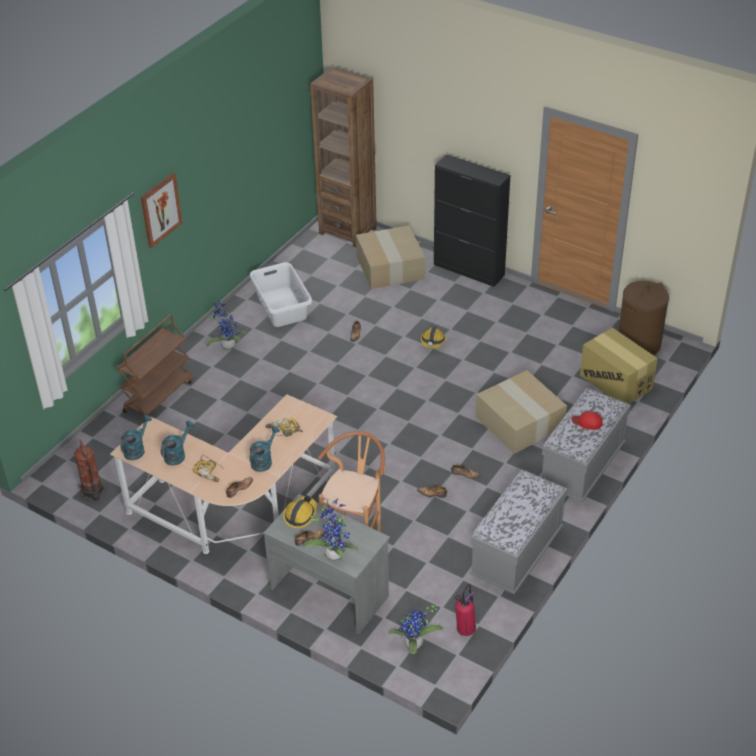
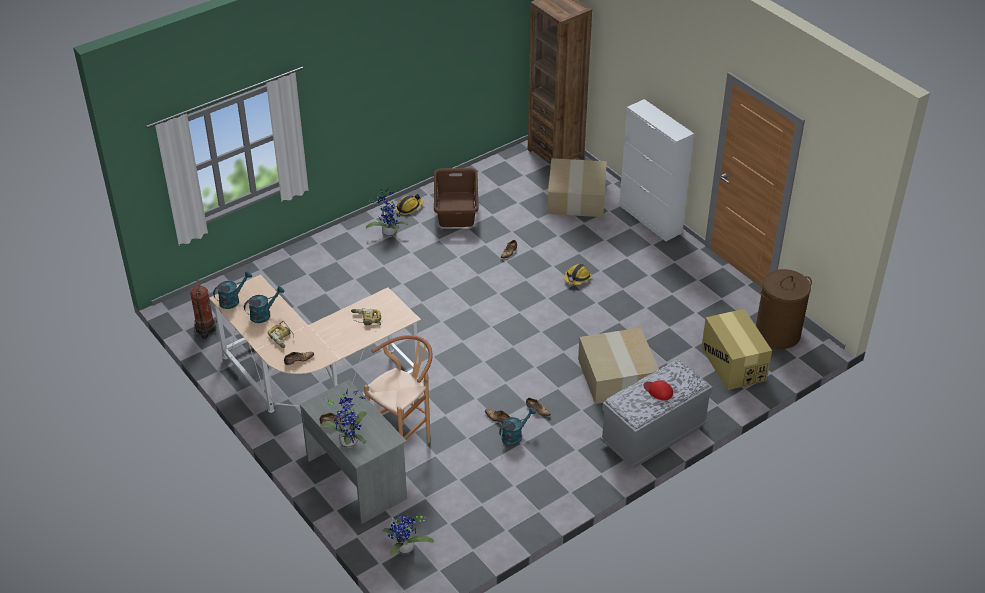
camera: 20 degrees right, 0 degrees up
(158, 396) = (304, 262): brown cart -> none
(160, 210) = (338, 89): picture -> none
(263, 461) = (334, 341): turquoise watering can -> turquoise watering can (515, 436)
(282, 306) = (456, 209): white laundry basket -> brown laundry basket
(300, 515) = (339, 398): hard hat -> hard hat (409, 207)
(465, 629) = (459, 550): fire extinguisher -> none
(469, 270) = (650, 219): black cabinet -> white cabinet
(516, 553) = (544, 497): grey bench -> none

